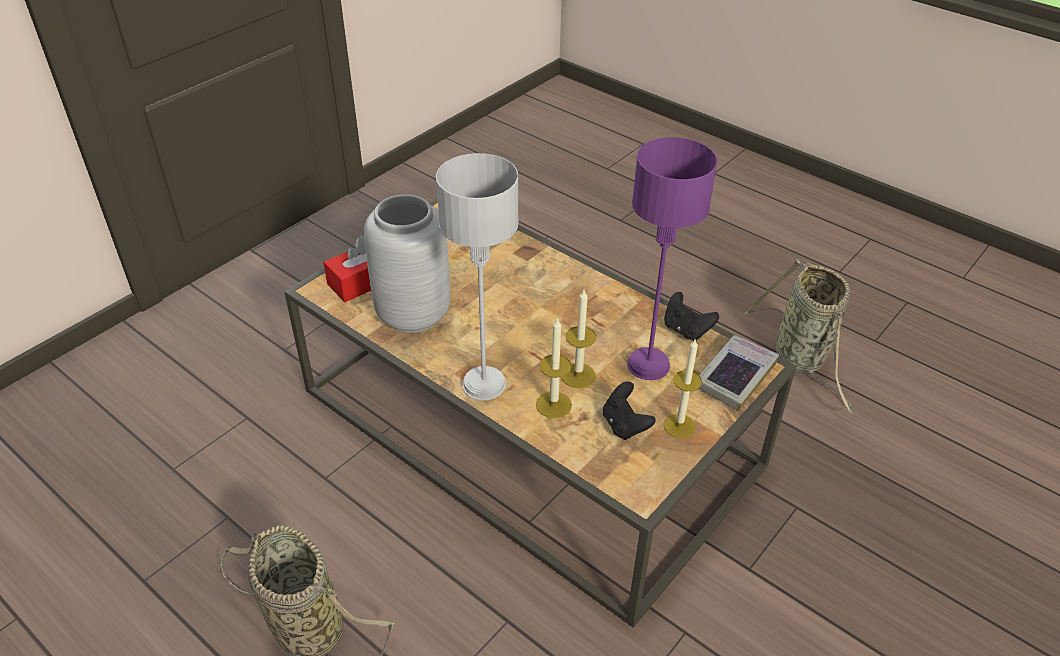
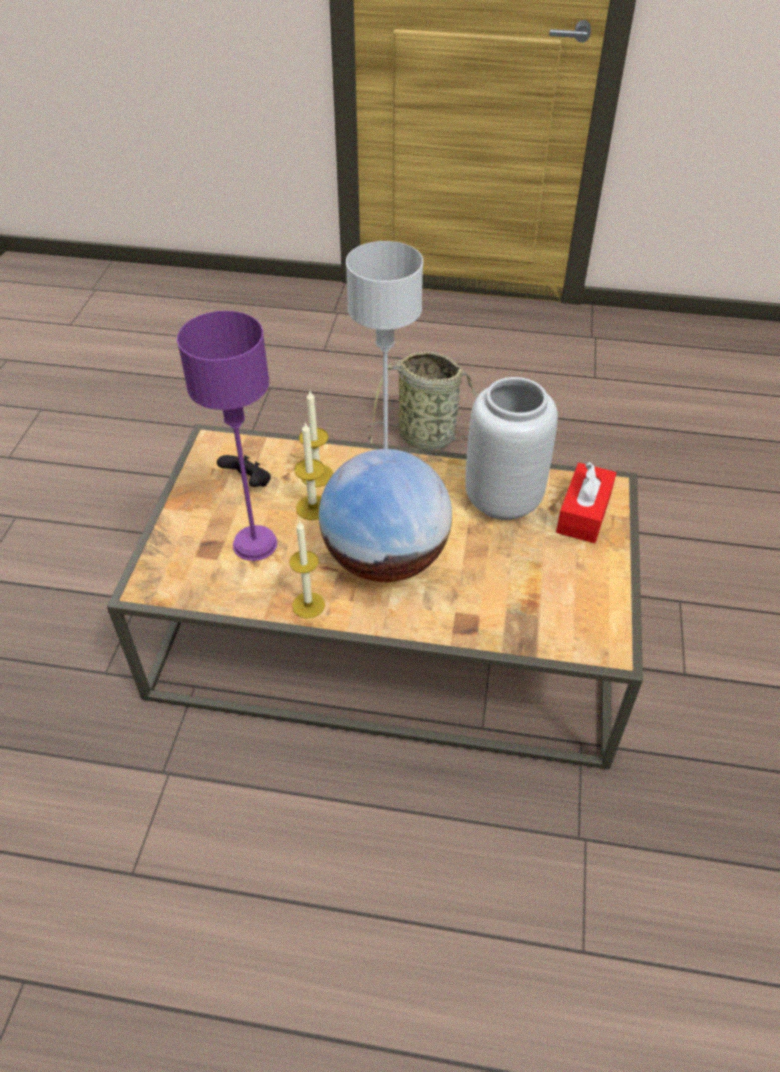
camera: 150 degrees right, 5 degrees up
(548, 311) = (385, 559): none -> globe
(679, 426) = (202, 501): candle -> candle (308, 605)
(686, 330) = (234, 598): black game controller -> none
(735, 376) = (166, 566): book -> none
(802, 360) = (127, 881): basket -> none

